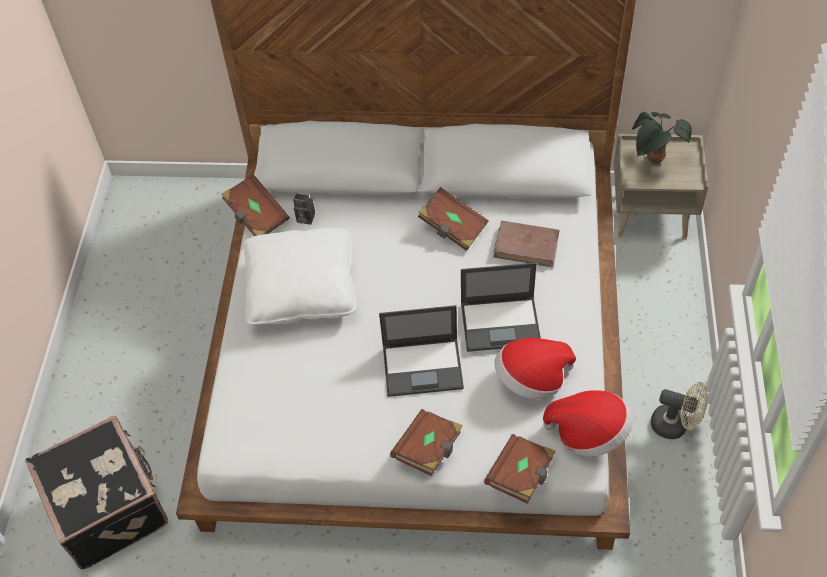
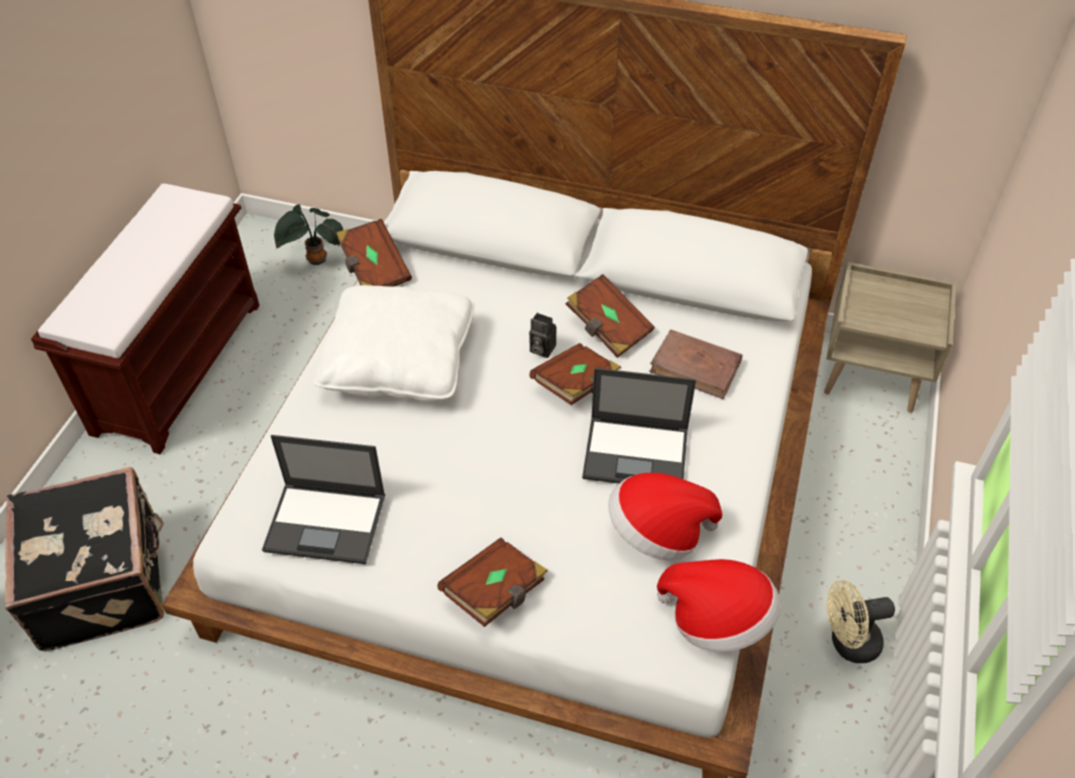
camera: 10 degrees right, 5 degrees down
(103, 320) = (179, 365): none -> brown bench
(304, 218) = (430, 283): camera -> camera (540, 349)
(423, 366) = (521, 486): laptop -> laptop (327, 523)
(521, 475) = (609, 655): brown book -> brown book (576, 385)
(654, 159) = (887, 300): potted plant -> potted plant (315, 261)
(675, 425) = (847, 643): beige fan -> beige fan turned 135 degrees clockwise

